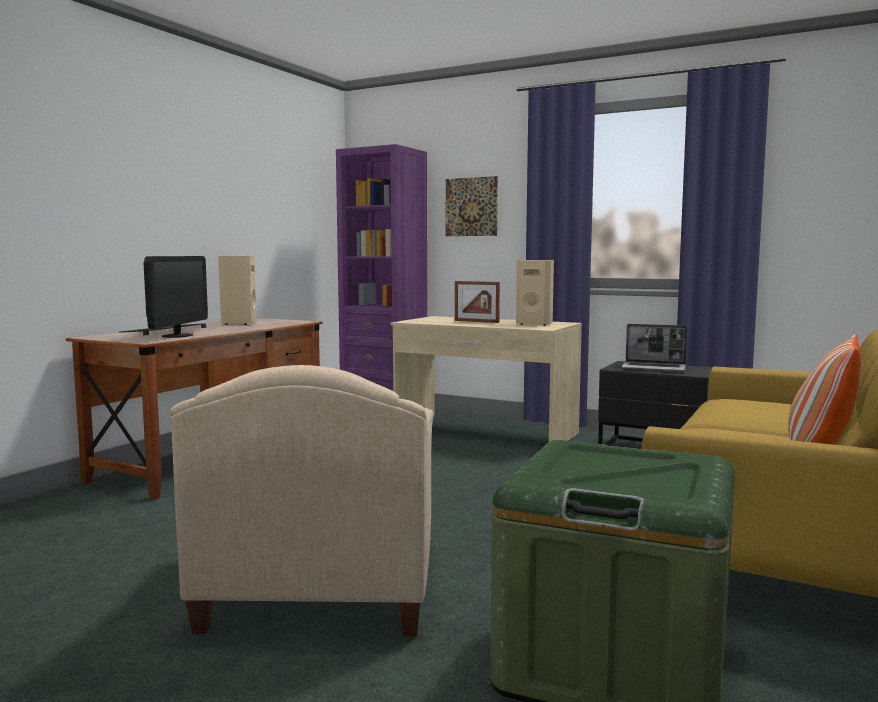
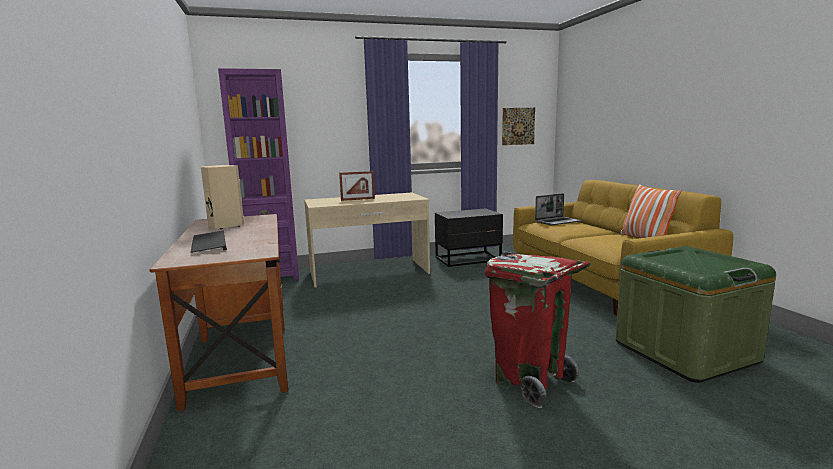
camera: 45 degrees left, 5 degrees up
(177, 336) = (253, 244): monitor -> none
(323, 584) = (530, 382): beige armchair -> red trash can
(471, 207) = (319, 118): picture -> picture (518, 126)
(535, 324) = (398, 196): beige speaker -> none
(654, 368) = (467, 213): laptop -> laptop (557, 222)

